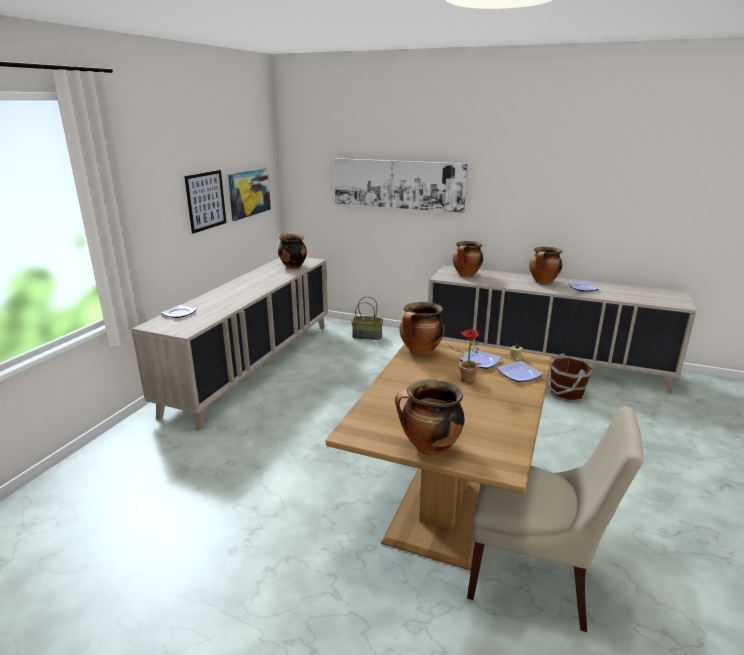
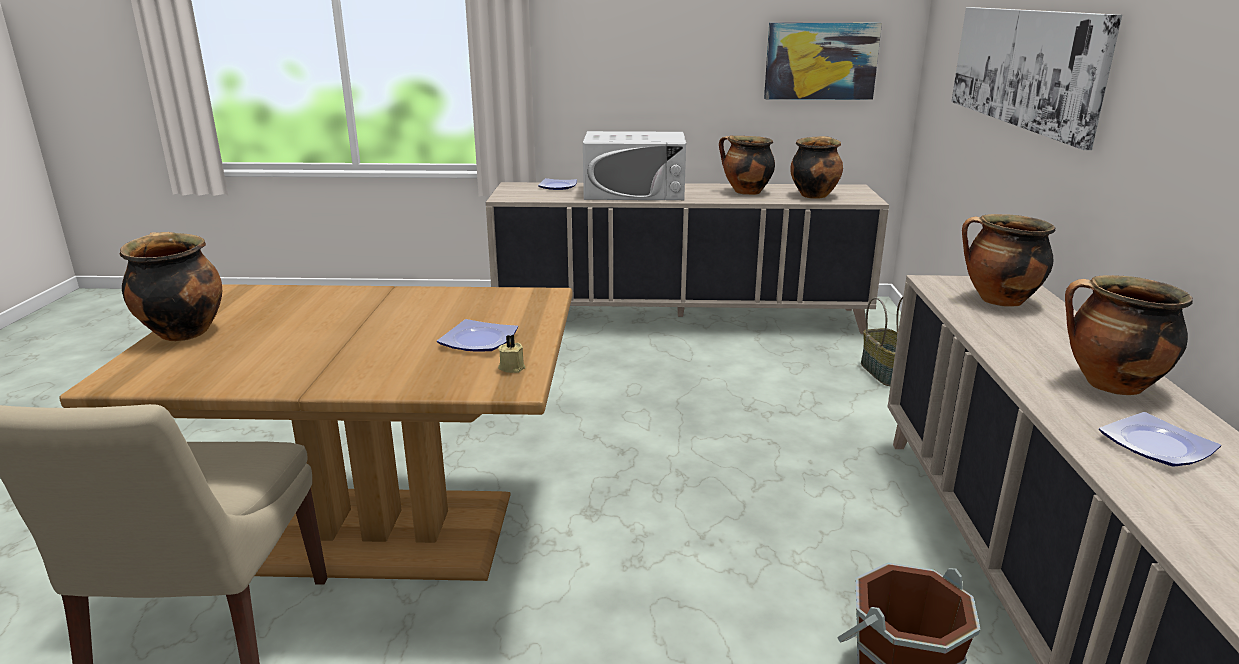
camera: 70 degrees right, 0 degrees up
(206, 201) = (707, 56): picture -> none
(228, 297) = (634, 192): none -> white microwave
(420, 351) = (498, 299): cooking pot -> cooking pot (745, 192)
(464, 380) = (396, 335): potted plant -> none
(520, 374) = (434, 375): plate -> none

